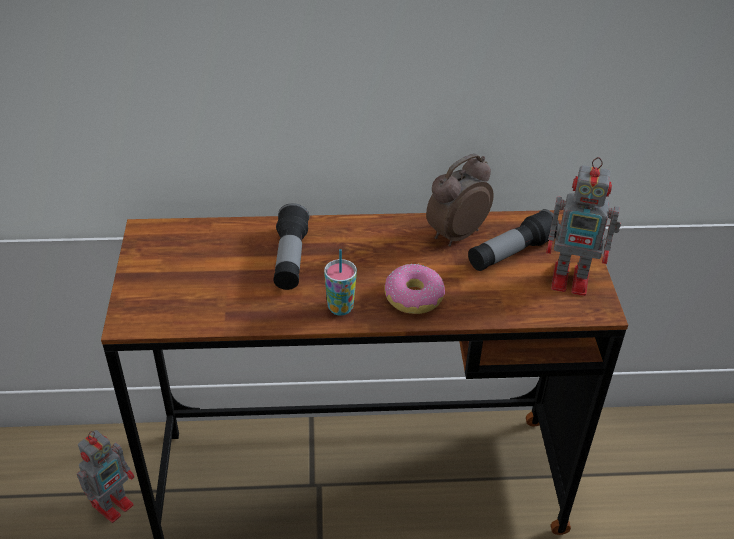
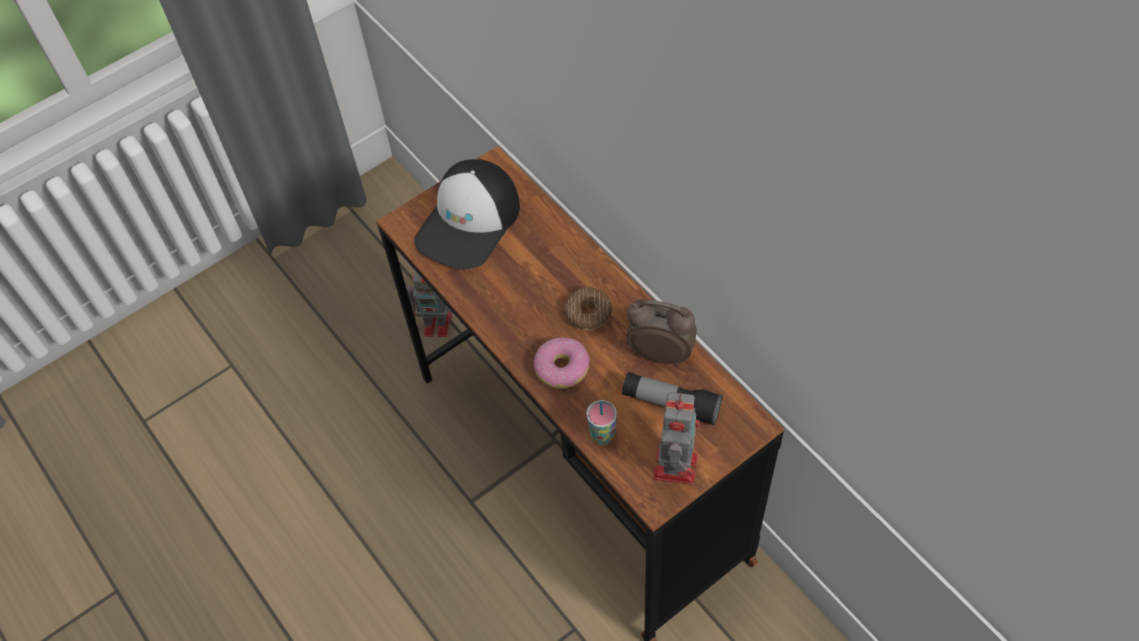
camera: 60 degrees right, 15 degrees up
(188, 276) = (469, 222): none -> cap
(290, 259) = (538, 267): flashlight -> none
(340, 308) = (512, 330): cup -> cup (602, 436)
(372, 253) = (588, 313): none -> donut
(573, 279) = (675, 464): toy robot -> toy robot turned 150 degrees counterclockwise

